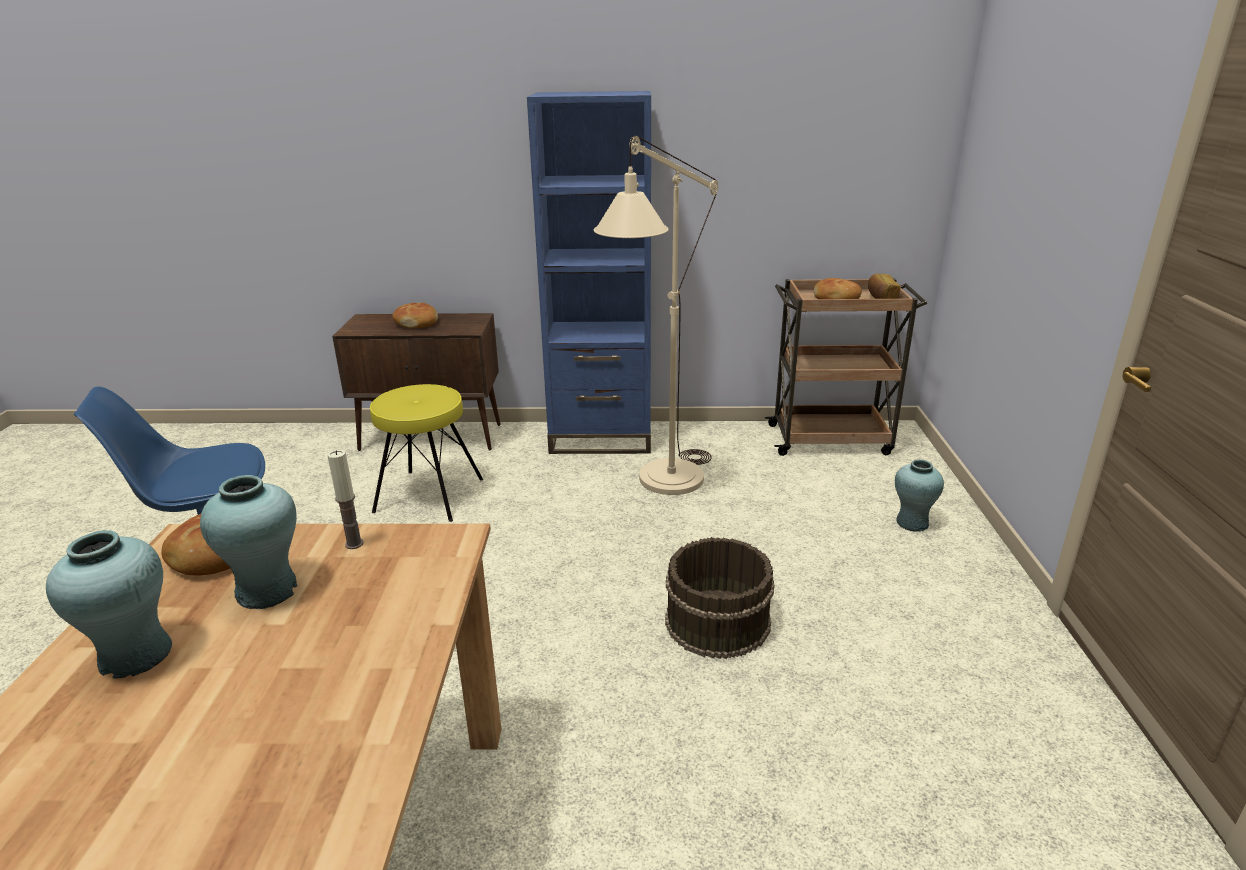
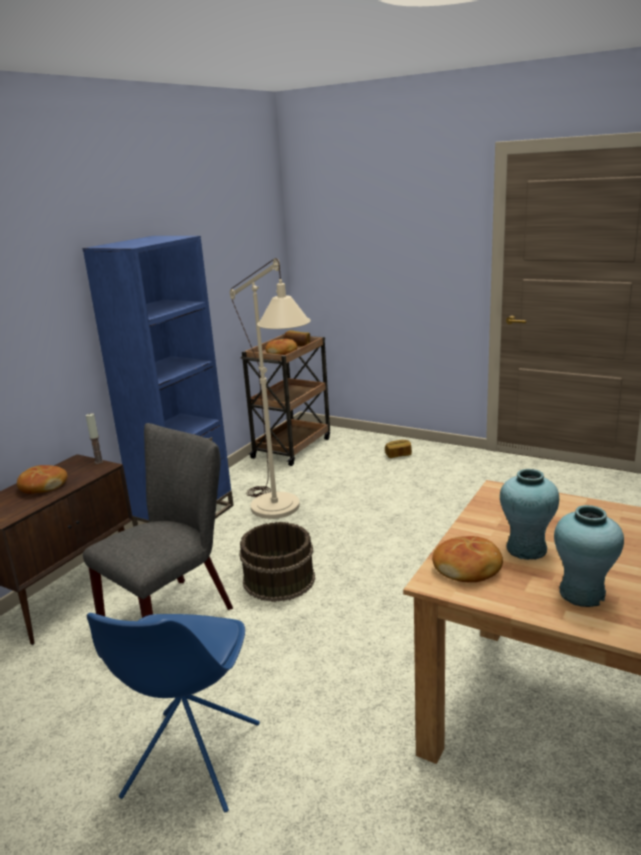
camera: 60 degrees left, 5 degrees down
(354, 544) = (484, 519): candle -> candle (99, 462)
(429, 495) = (174, 613): yellow stool -> grey chair
(716, 621) = (437, 531): brown bucket -> brown bucket (278, 580)
(912, 523) = (398, 455): turquoise vase -> bread

